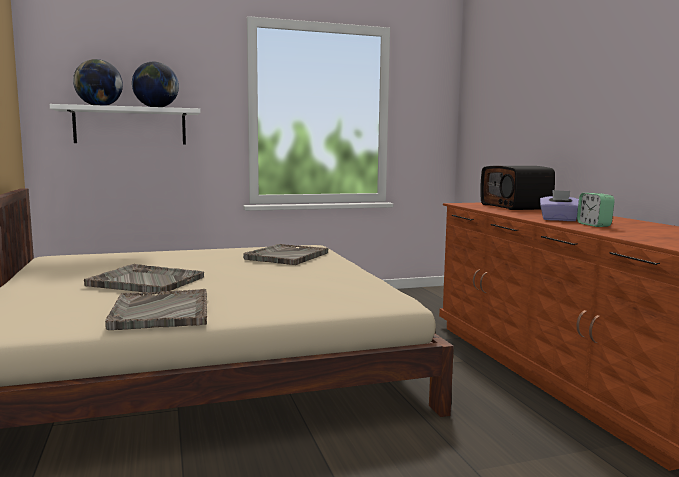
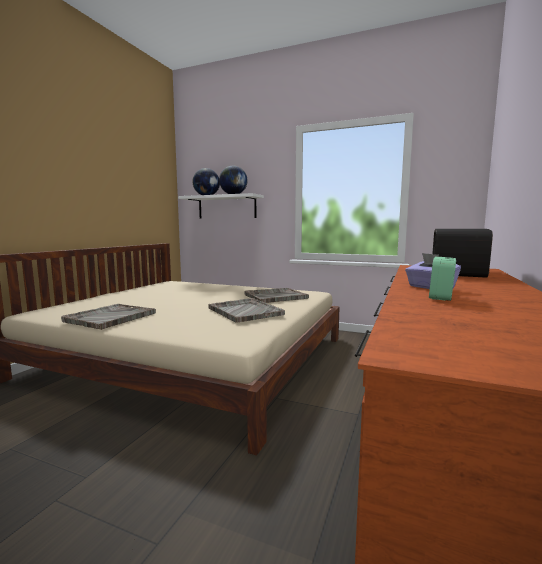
camera: 40 degrees right, 0 degrees up
(145, 281) = (159, 299): grey tray -> grey tray (245, 311)

